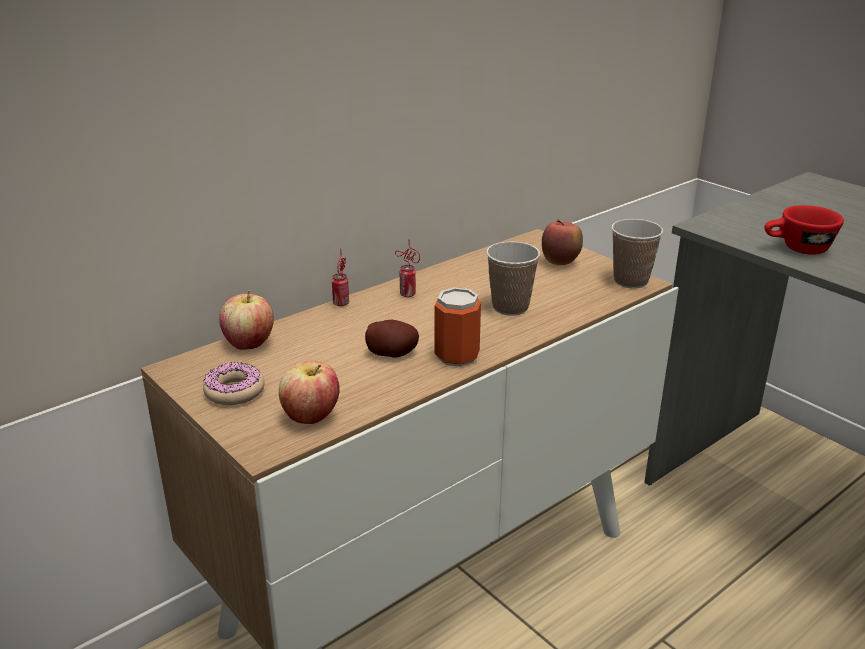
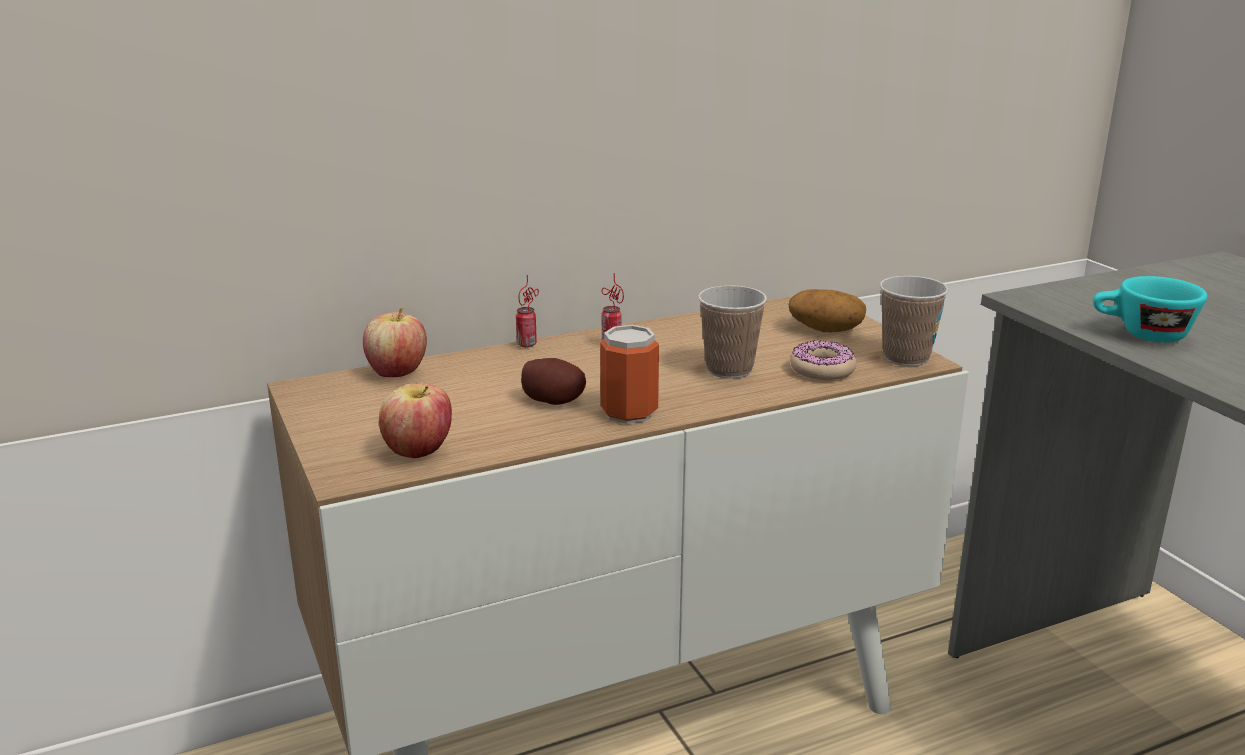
camera: 15 degrees right, 5 degrees down
(234, 391) = (350, 417): donut -> donut (822, 370)
(560, 263) = (825, 329): apple -> potato
(797, 249) = (1141, 335): red cup -> turquoise cup

